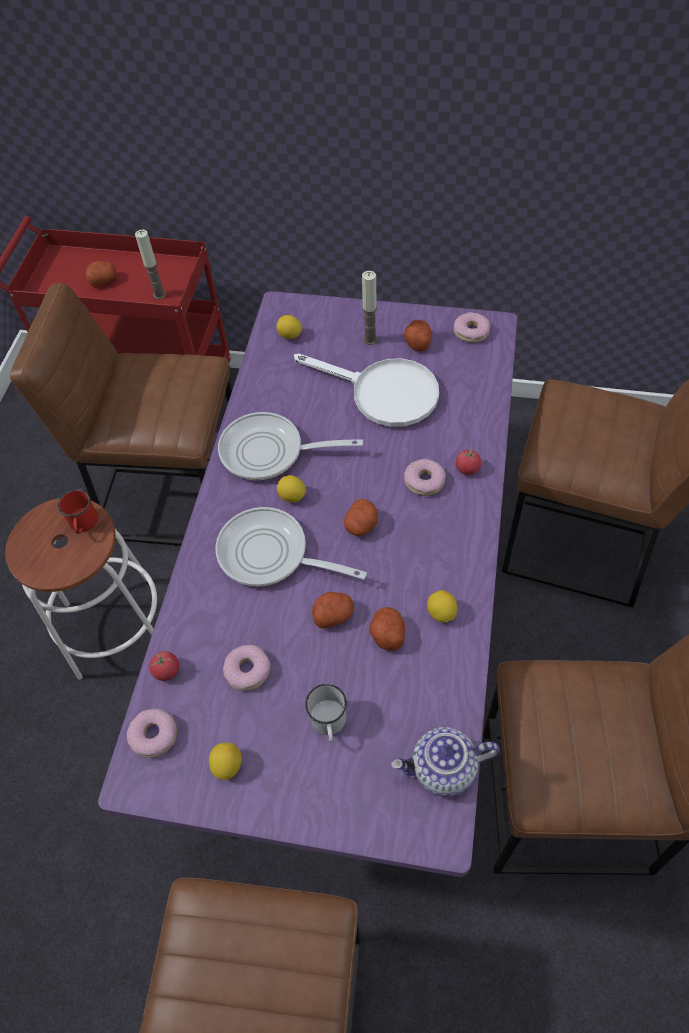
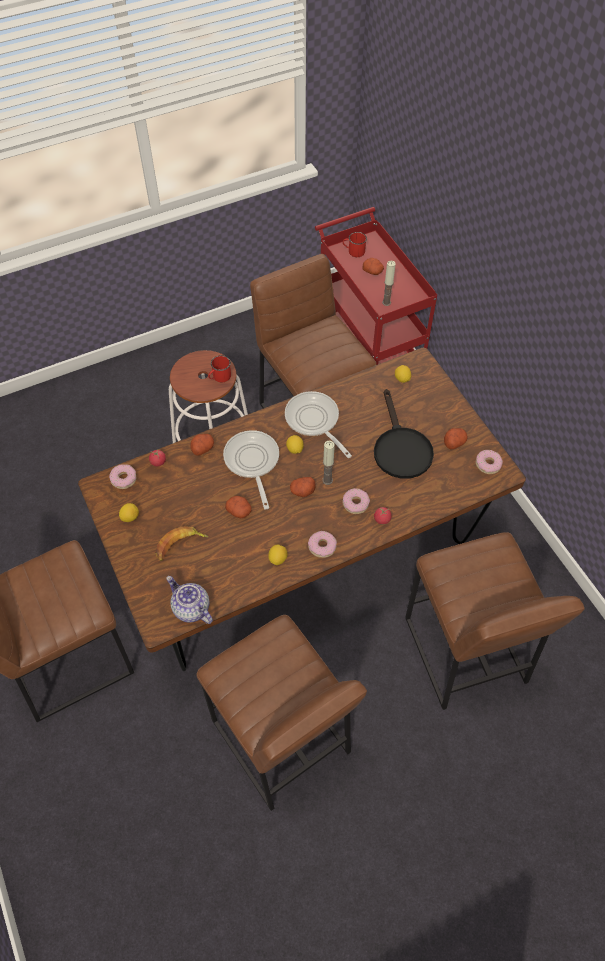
camera: 50 degrees right, 0 degrees up
(55, 279) = (353, 251): none -> red mug
(248, 671) = (182, 494): donut -> donut (322, 546)
(329, 723) = (179, 545): white mug -> banana
(355, 630) = (302, 561): purple dining table -> brown dining table
(370, 339) = (434, 418): candle -> candle (327, 480)
(383, 393) = (400, 448): white frying pan -> black frying pan
(387, 633) = (247, 541): potato -> potato (202, 448)

